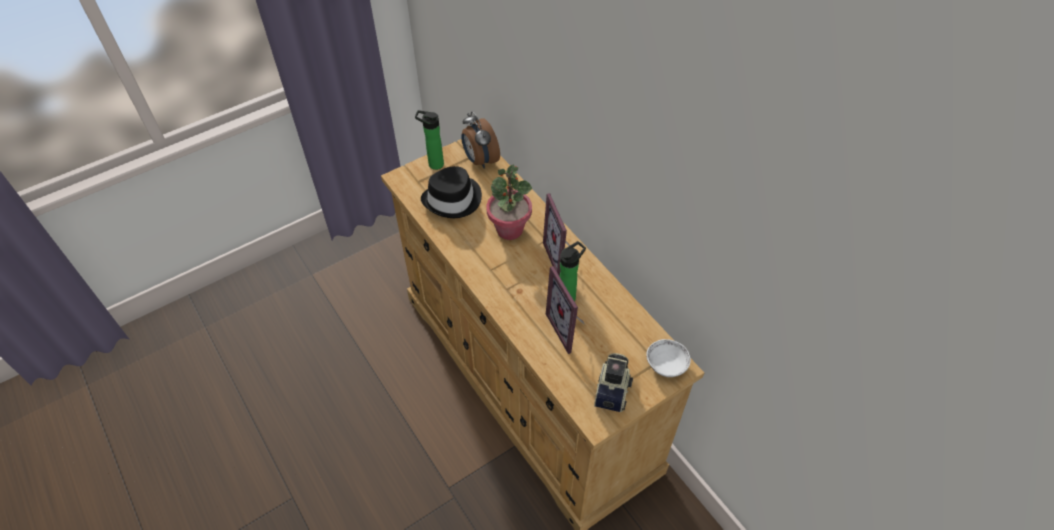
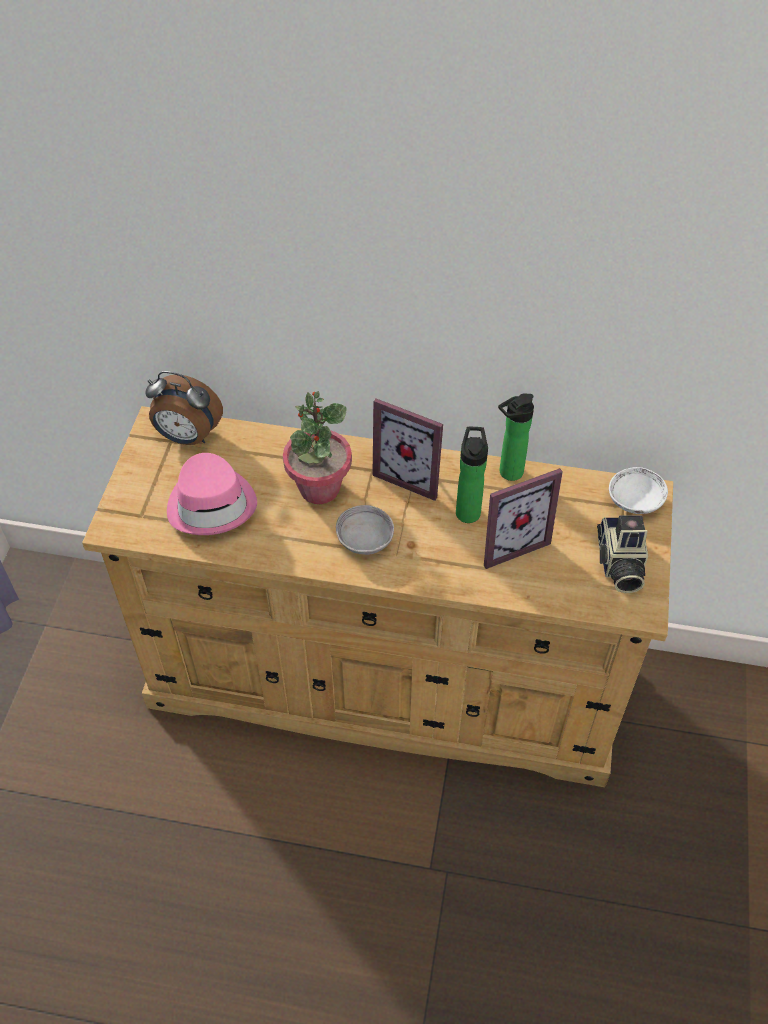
camera: 45 degrees left, 0 degrees up
(433, 164) = (135, 481): bottle -> bottle (508, 473)
(453, 199) = (212, 504): black hat -> pink hat
(500, 271) = (365, 540): none -> grey bowl
(570, 328) = (508, 540): picture frame -> picture frame turned 45 degrees counterclockwise
(613, 389) = (618, 564): camera -> camera turned 150 degrees counterclockwise

